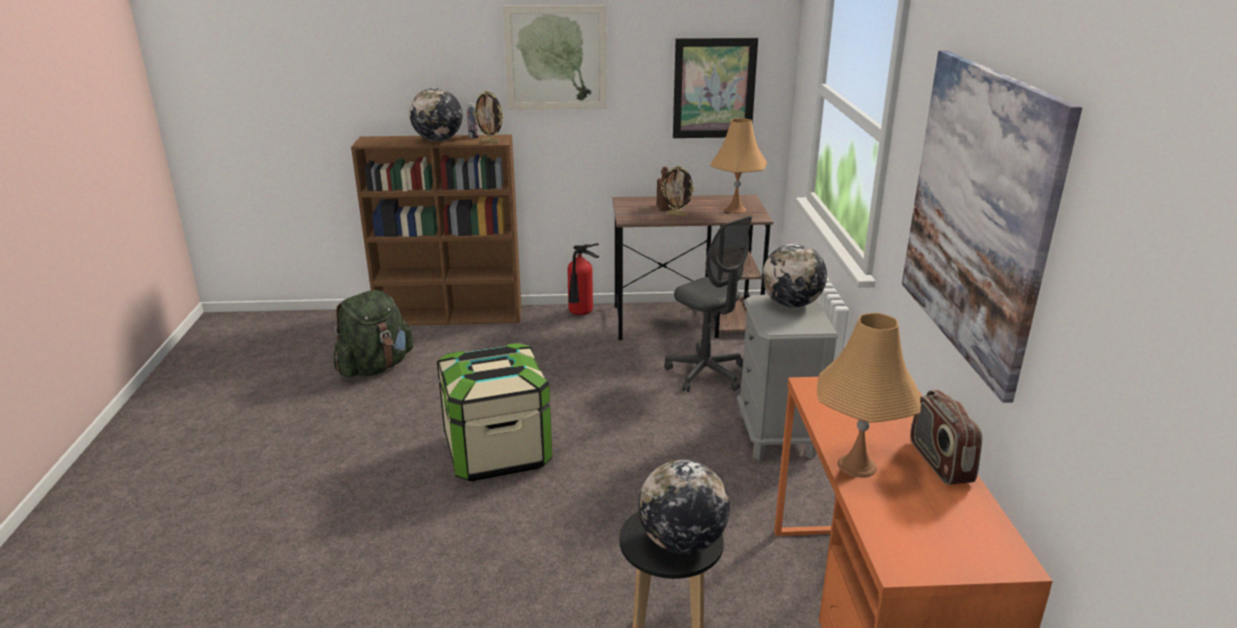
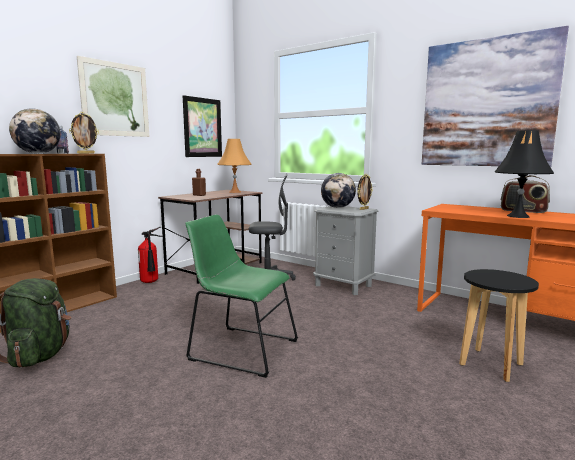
camera: 50 degrees left, 15 degrees down
(497, 452) = (240, 349): storage box -> green chair
(677, 214) = (213, 195): picture frame -> picture frame (363, 209)
(682, 542) = (507, 277): globe -> none
(857, 466) = (518, 216): orange table lamp -> black table lamp

